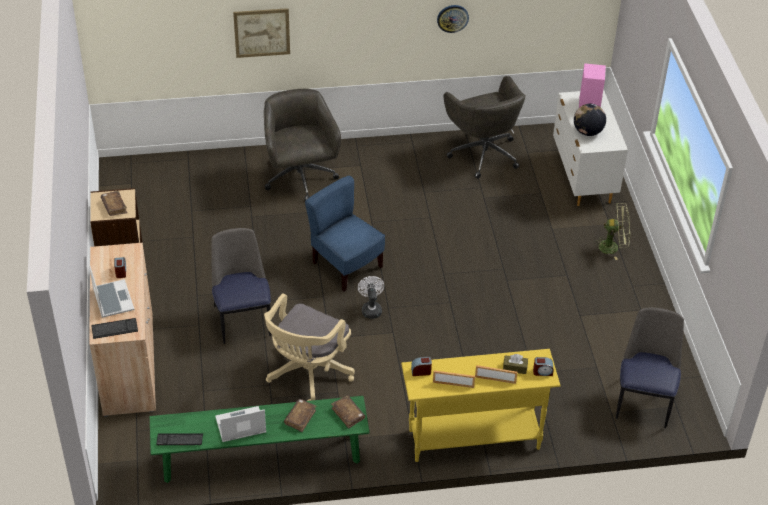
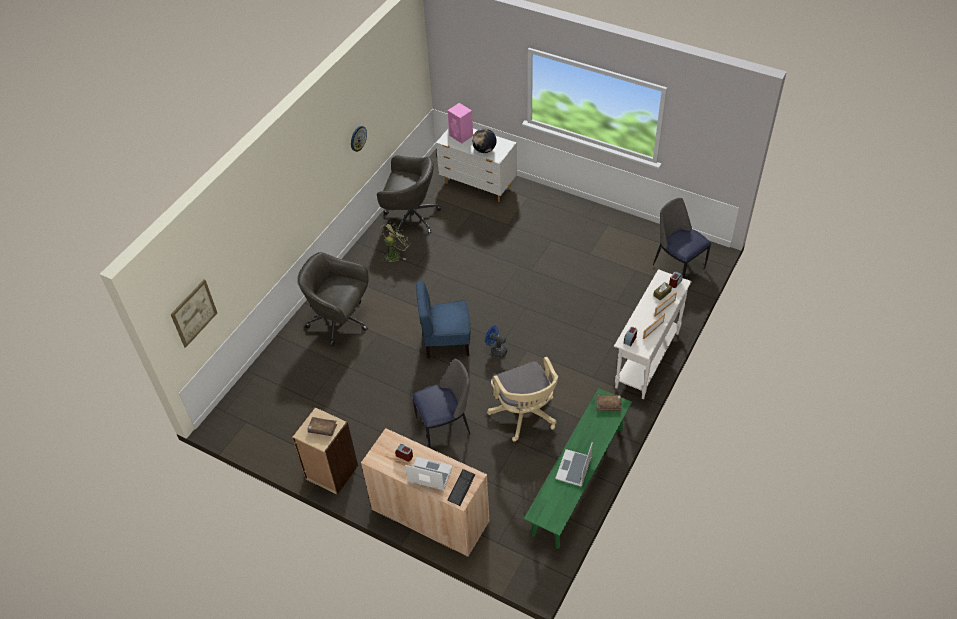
camera: 50 degrees left, 5 degrees up
(179, 440) = (560, 511): keyboard -> none
(242, 319) = (445, 425): chair -> chair turned 135 degrees clockwise
(262, 32) = (265, 239): picture -> picture (194, 313)
(300, 418) = (592, 431): brown book -> none
(371, 309) = (496, 350): white fan -> blue fan
(473, 439) = (646, 360): yellow console table -> white console table
(613, 247) = (547, 207): green fan -> green fan (394, 254)

